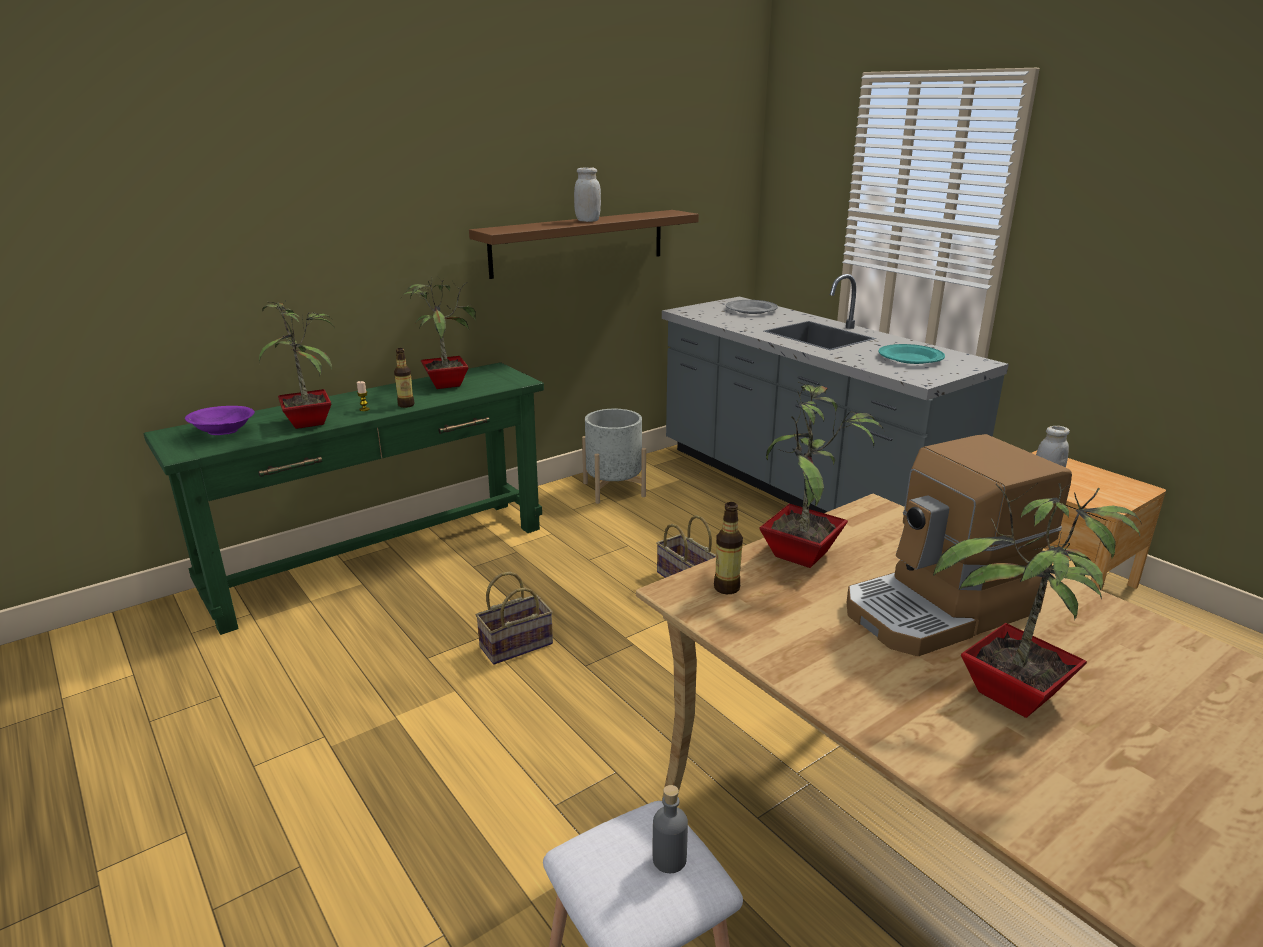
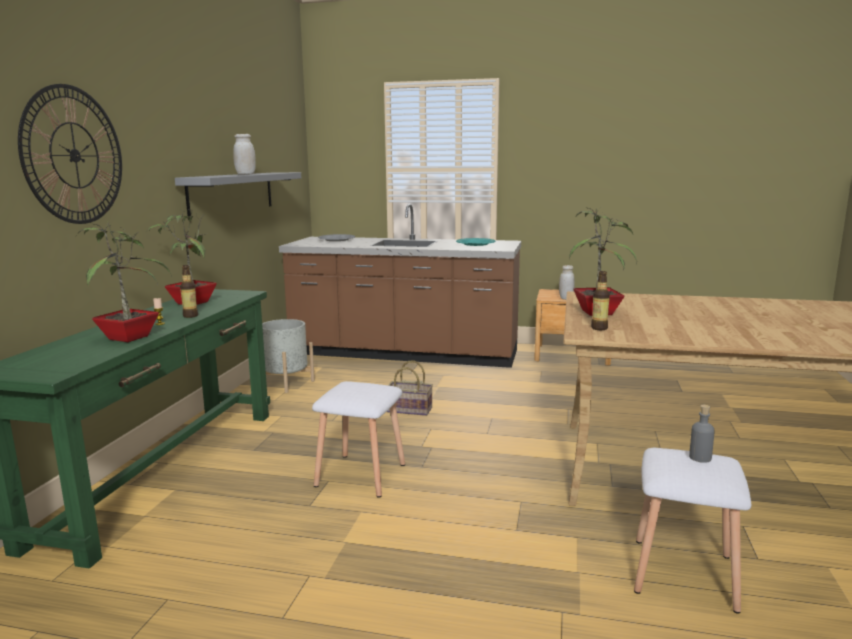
camera: 40 degrees left, 10 degrees down
(223, 432) = (54, 357): purple bowl -> none
(308, 215) = (74, 155): none -> wall clock
(517, 644) = (360, 474): basket -> white stool
(579, 242) = (232, 193): brown shelf -> grey shelf
(801, 490) = (404, 354): grey counter -> brown counter
(941, 610) = (685, 313): coffee machine -> none
(1012, 697) = (764, 325): potted plant -> none

